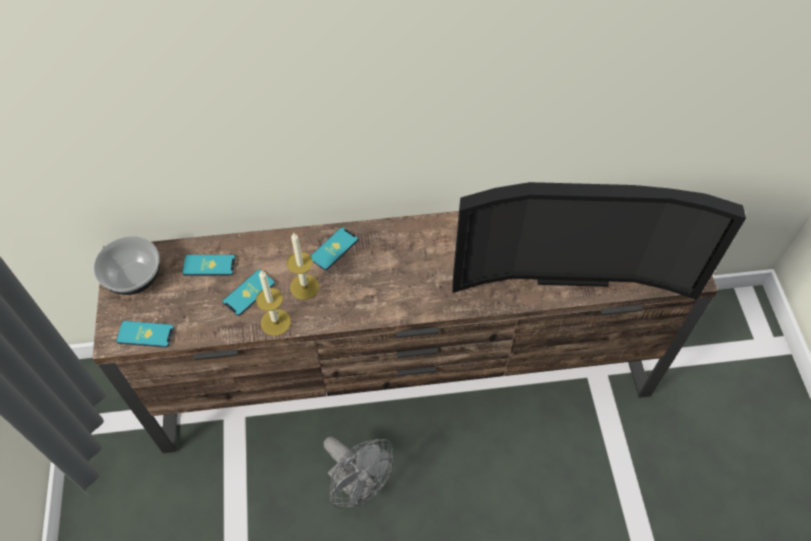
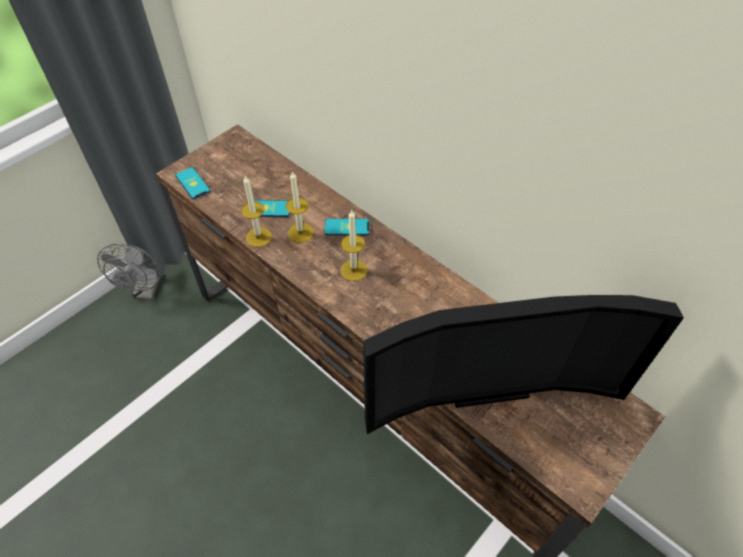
camera: 50 degrees right, 5 degrees down
(133, 278) = (227, 151): bowl -> none
(209, 265) = (270, 177): phone -> none
(359, 486) = (266, 421): grey fan -> grey fan (146, 291)
(385, 276) = (353, 270): none -> candle
(569, 268) = (485, 383): television -> television turned 60 degrees counterclockwise

